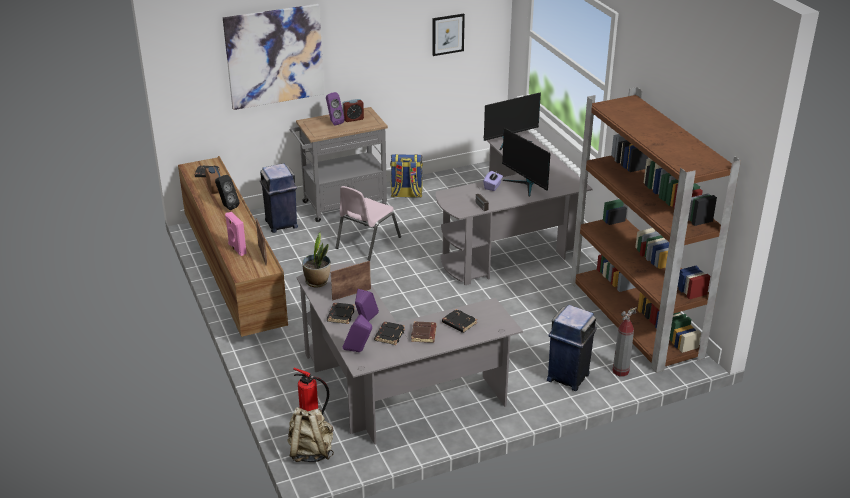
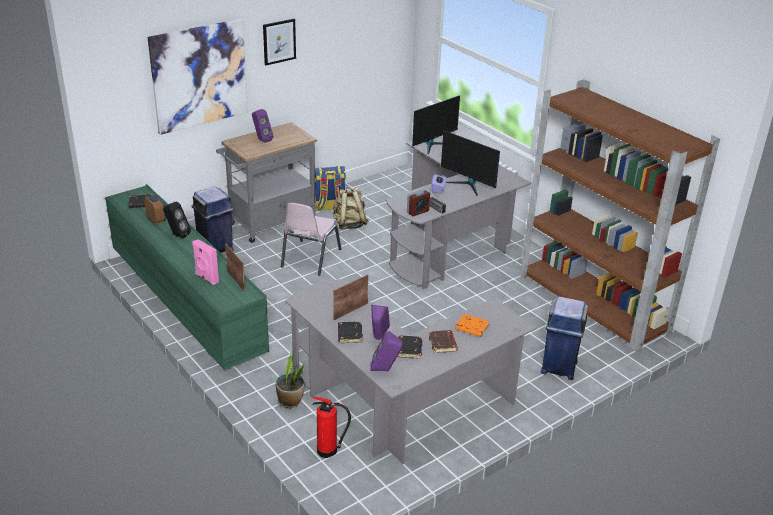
camera: 15 degrees left, 0 degrees up
(233, 277) = (186, 308): brown cabinet -> green cabinet
(311, 452) = (341, 483): beige backpack -> beige backpack (349, 224)
(317, 281) = (309, 302): potted plant -> potted plant (290, 401)
(353, 119) = (279, 135): alarm clock -> alarm clock (417, 212)
(448, 34) = (359, 45): picture -> picture (279, 41)
(458, 323) = (471, 328): black book -> orange book
(620, 371) = (603, 355): fire extinguisher -> none

